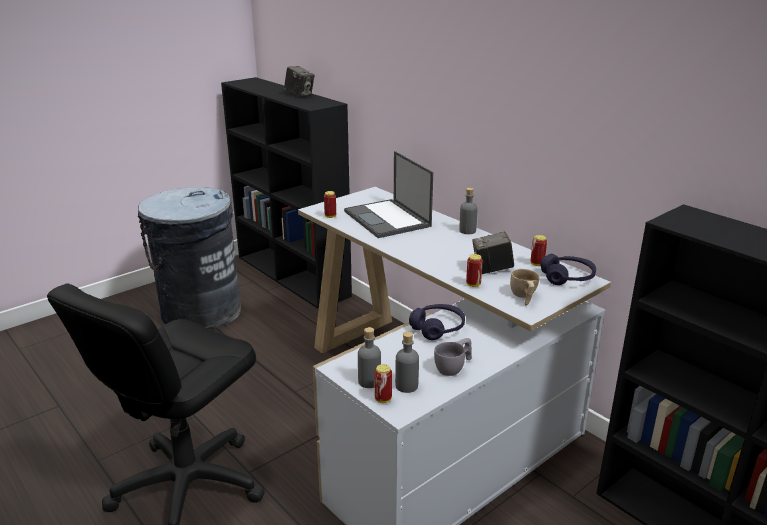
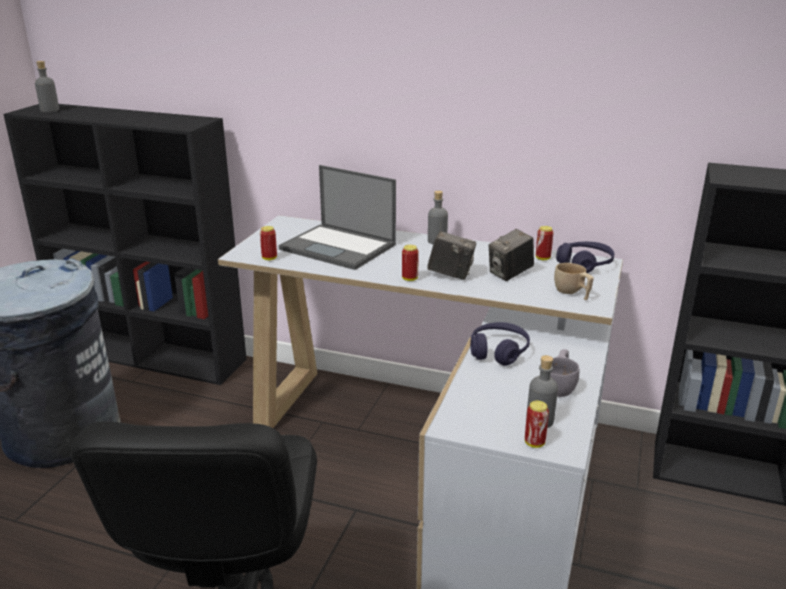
camera: 30 degrees left, 0 degrees up
(299, 95) = (144, 115): camera -> camera (451, 274)
(369, 381) = (499, 429): grey bottle -> grey bottle (50, 110)
(473, 284) = (512, 293): can -> can (410, 279)

